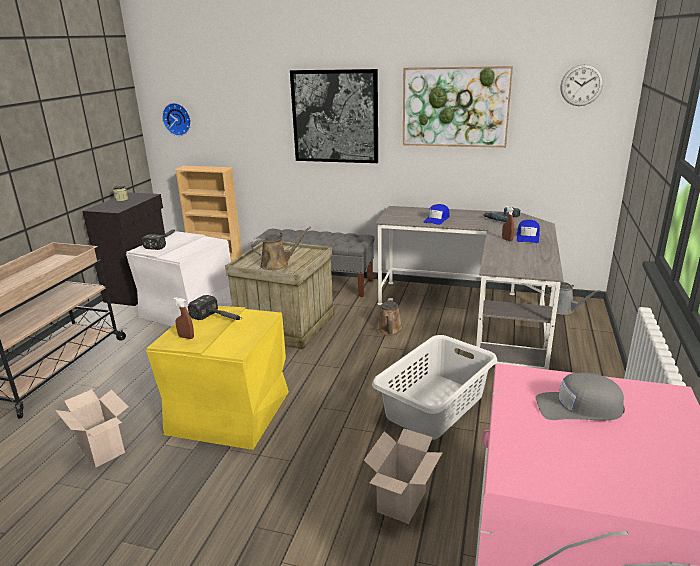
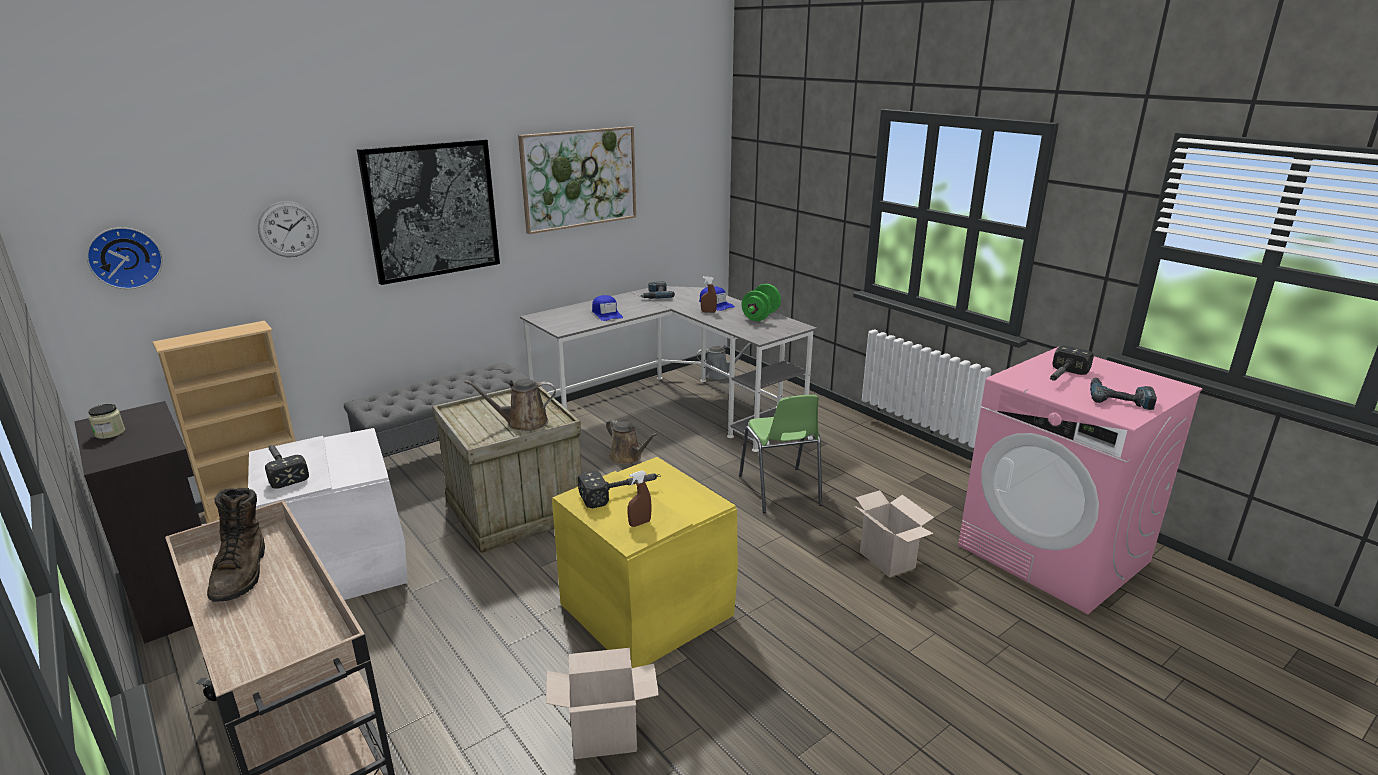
camera: 55 degrees left, 0 degrees up
(48, 268) = (242, 573): none -> brown boot
(277, 264) = (523, 423): brown watering can -> brown watering can turned 120 degrees counterclockwise
(434, 406) = (780, 491): grey laundry basket -> green chair
(538, 256) = (760, 316): none -> green dumbbell
(576, 462) = (1119, 398): none -> power drill
(578, 407) = (1062, 377): grey cap -> hammer
(581, 85) = (689, 142): wall clock -> wall clock (288, 229)

